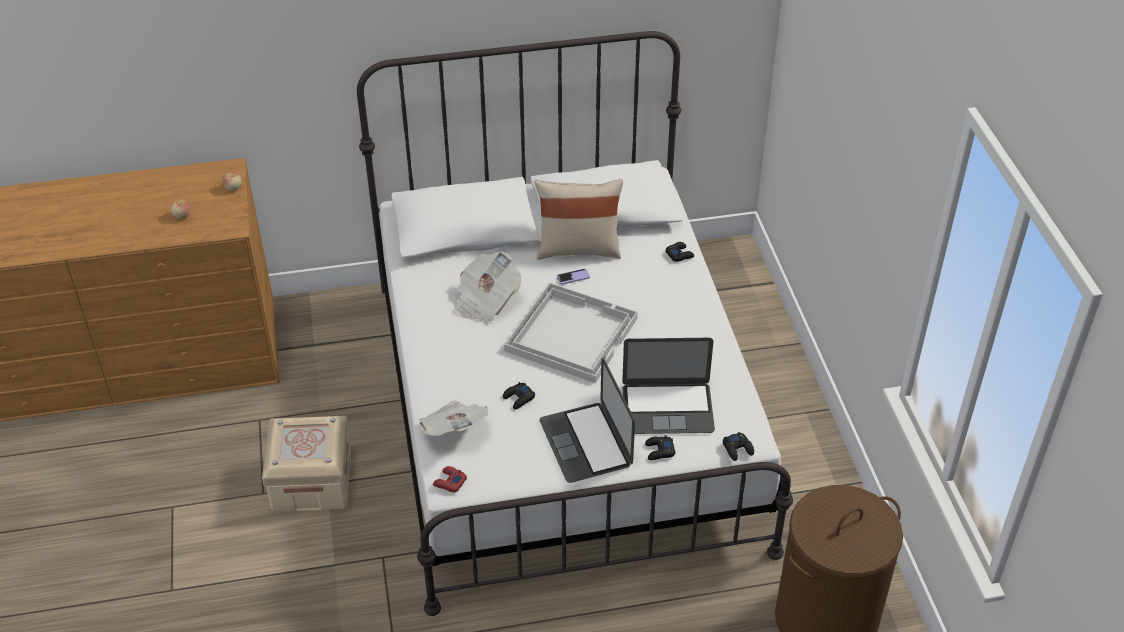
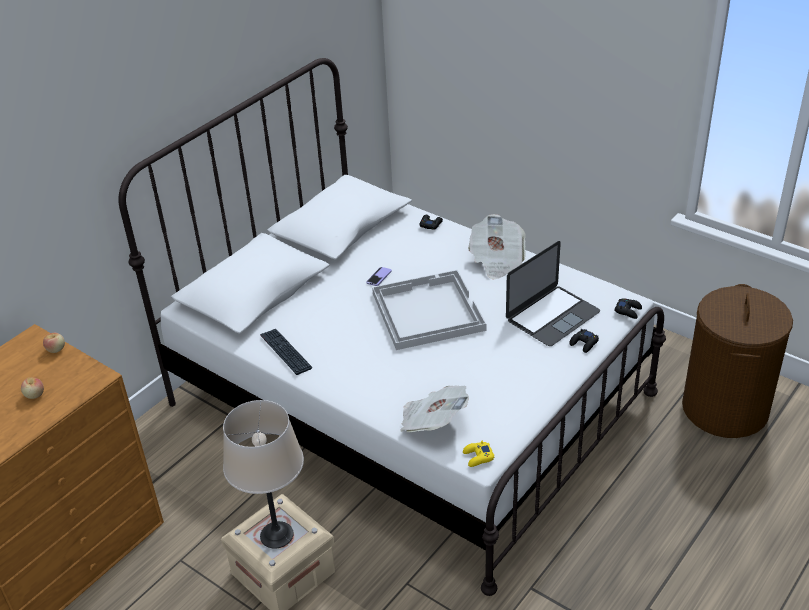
camera: 40 degrees left, 5 degrees down
(301, 444) = (276, 535): none -> beige table lamp
(423, 296) = (285, 352): none -> keyboard
(449, 482) = (478, 457): red game controller -> yellow game controller
(485, 301) = (337, 327): newspaper -> newspaper (497, 260)
(519, 398) = (449, 372): black game controller -> none
(578, 248) = (357, 258): beige pillow -> none
(586, 442) = (532, 369): laptop -> none

